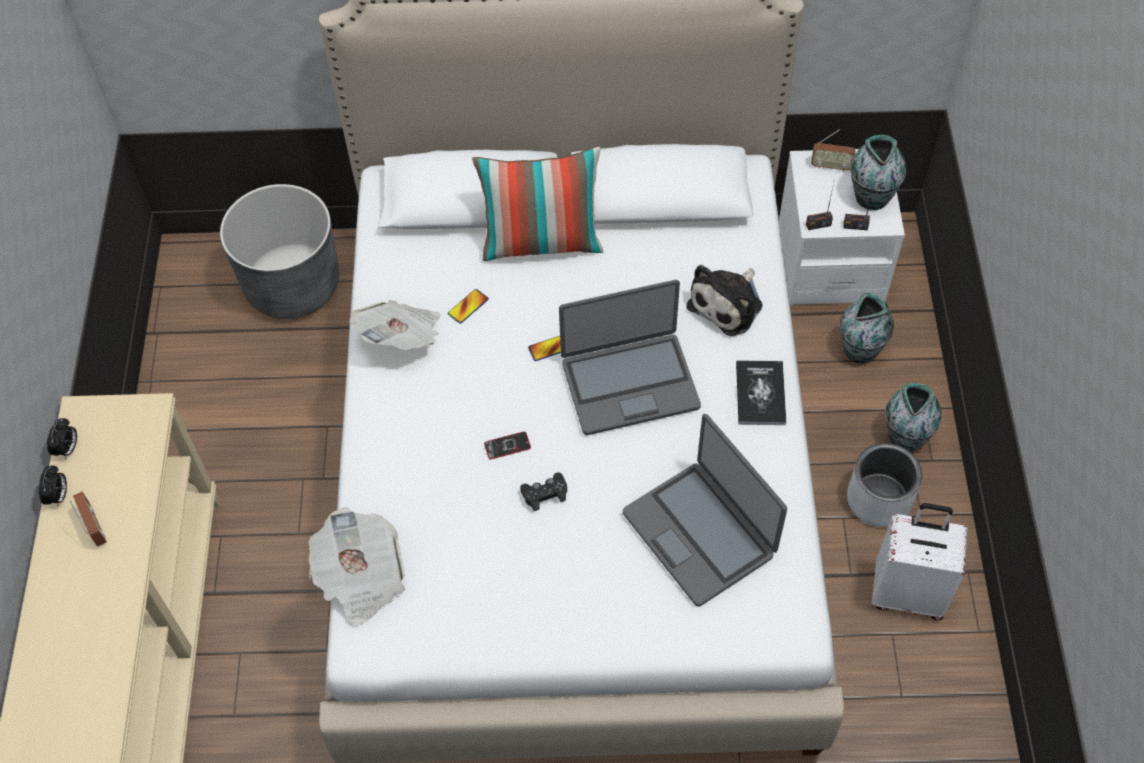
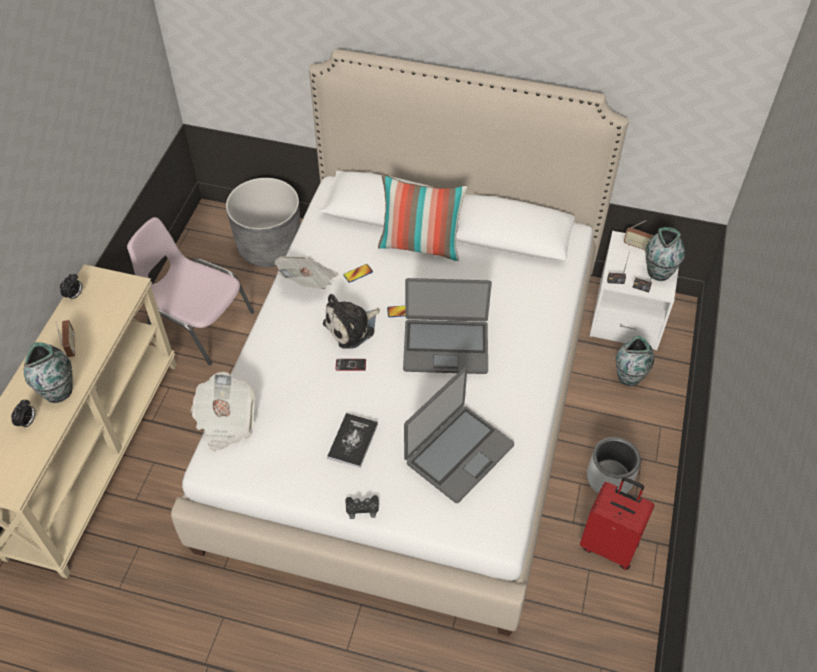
camera: 15 degrees right, 5 degrees down
(59, 496) = (58, 322): alarm clock -> alarm clock (28, 422)
(229, 426) = (199, 322): none -> pink chair
(545, 493) = (364, 401): black game controller -> black game controller (362, 508)
(700, 533) = (458, 453): laptop -> laptop turned 120 degrees counterclockwise
(728, 304) = (530, 312): plush toy -> plush toy (352, 327)
(760, 393) = (532, 374): book -> book (353, 441)
(905, 436) = (642, 441): vase -> vase (58, 391)
(908, 592) = (609, 545): white suitcase -> red suitcase

